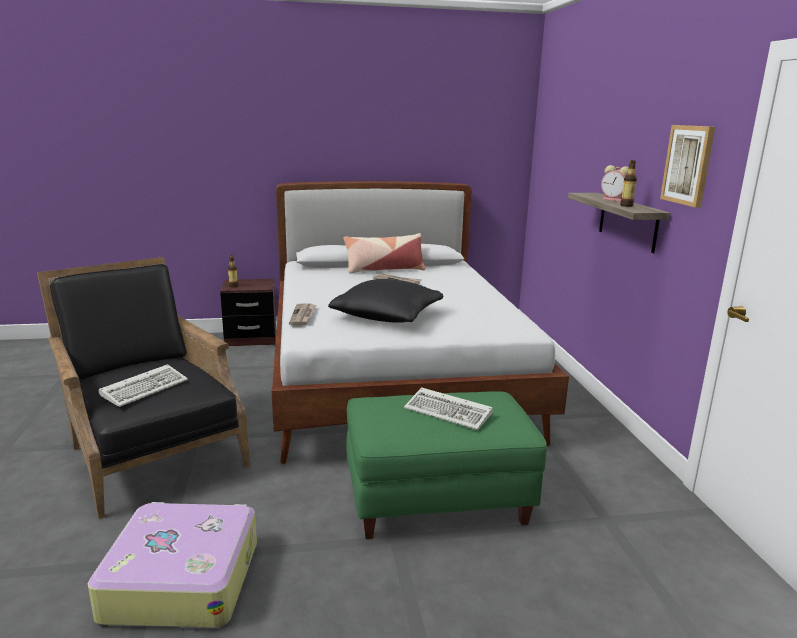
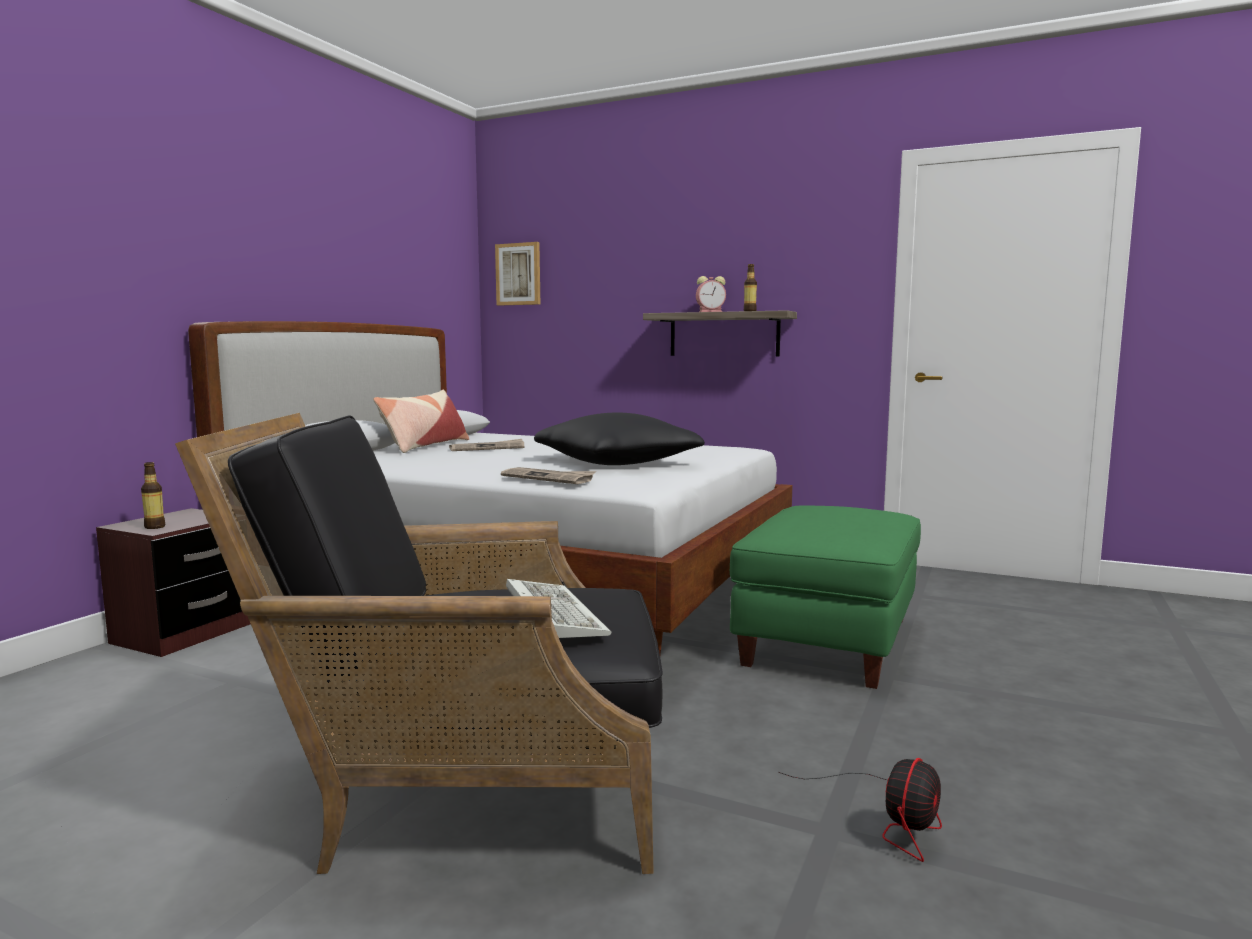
camera: 55 degrees left, 10 degrees down
(182, 579) = (891, 818): suitcase -> fan
(450, 412) = (836, 519): keyboard -> none
(688, 165) = (814, 263): picture -> picture (518, 274)

